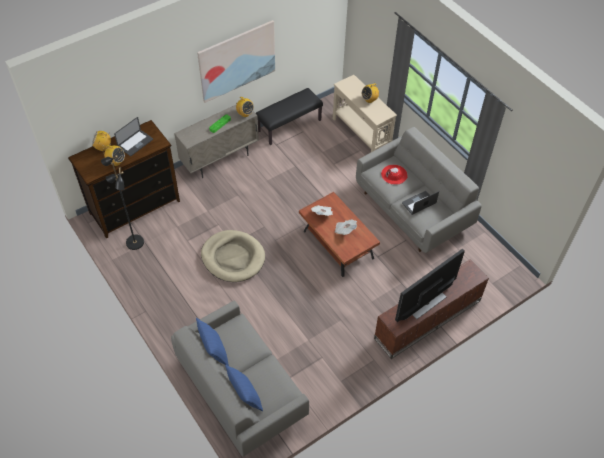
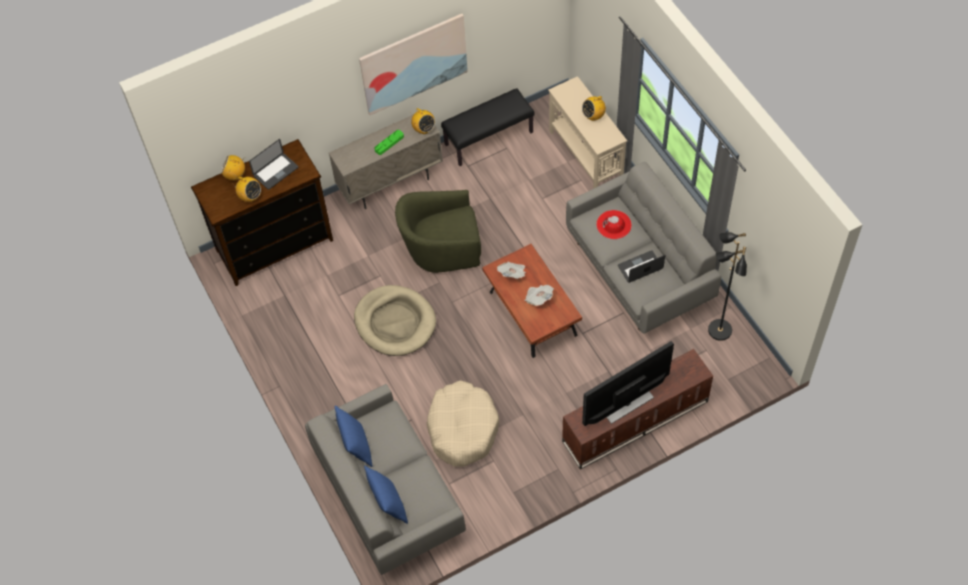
camera: 10 degrees right, 5 degrees up
(134, 243) = (271, 294): black floor lamp -> black floor lamp (719, 330)
(263, 203) = (442, 250): none -> green armchair
(294, 334) = (462, 428): none -> beige dog bed

